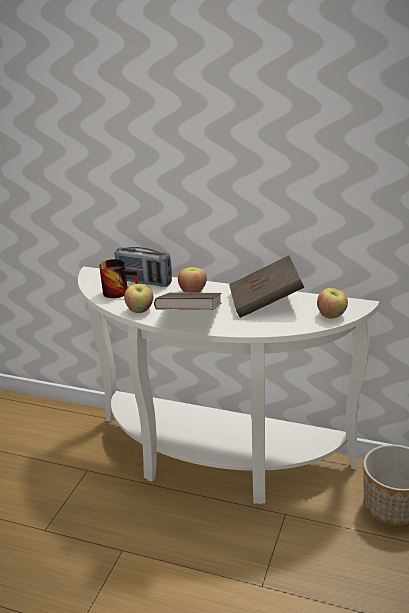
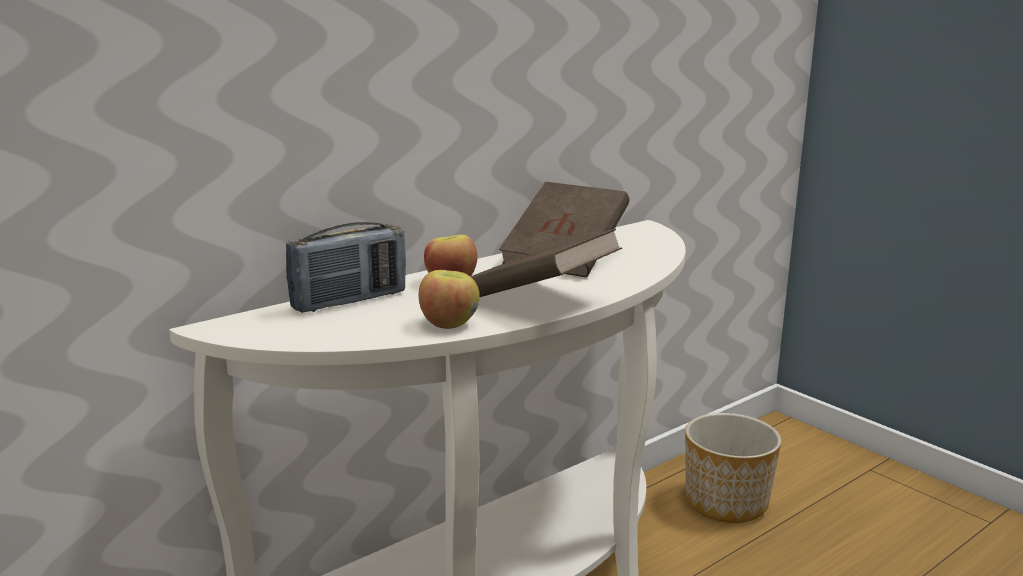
camera: 60 degrees left, 10 degrees down
(120, 291) = (348, 322): mug -> none
(331, 315) = (653, 241): apple -> none

